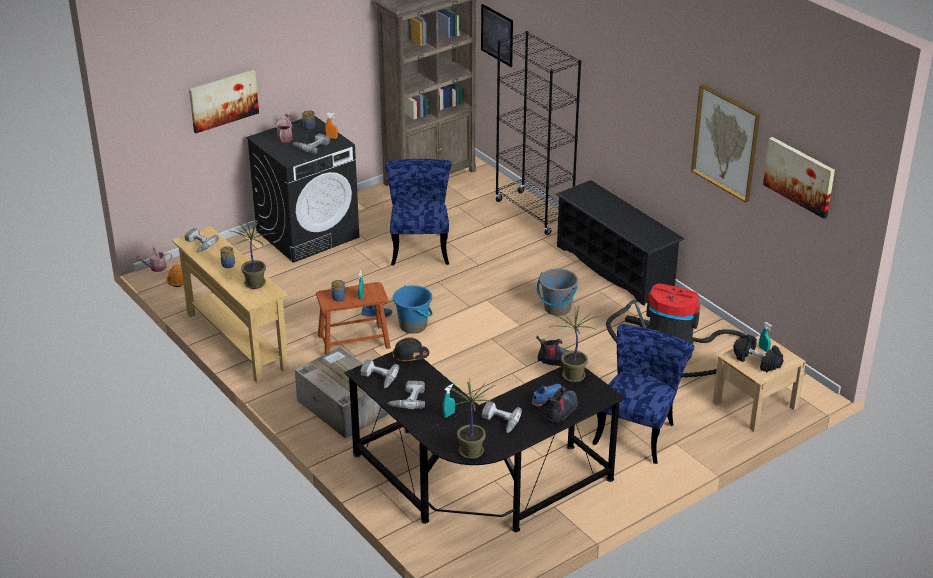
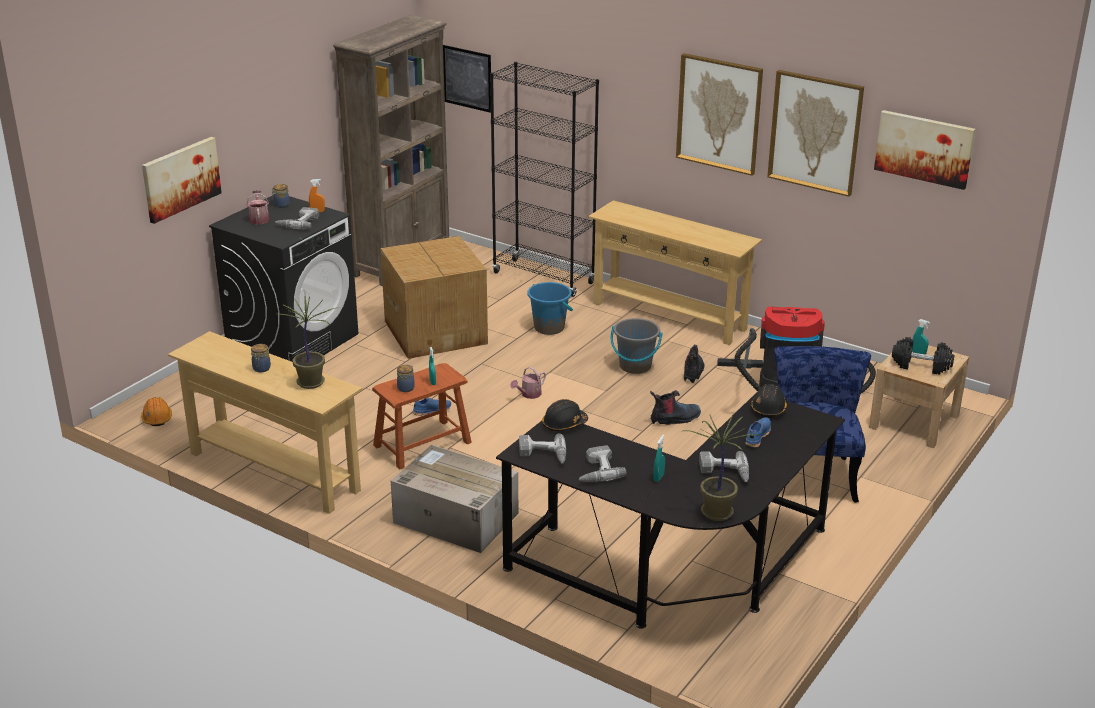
camera: 20 degrees left, 5 degrees down
(155, 268) = (118, 410): watering can -> watering can (529, 395)
(198, 244) = (207, 353): power drill -> none
(413, 326) = (483, 414): blue bucket -> blue bucket (549, 327)
(420, 246) = (436, 331): blue chair -> cardboard box
(561, 411) = (786, 447): boot -> boot (693, 371)
(572, 376) = (768, 408): potted plant -> black hard hat
(615, 268) = (669, 316): black shoe rack -> beige console table
(662, 109) = (719, 113): none -> picture

